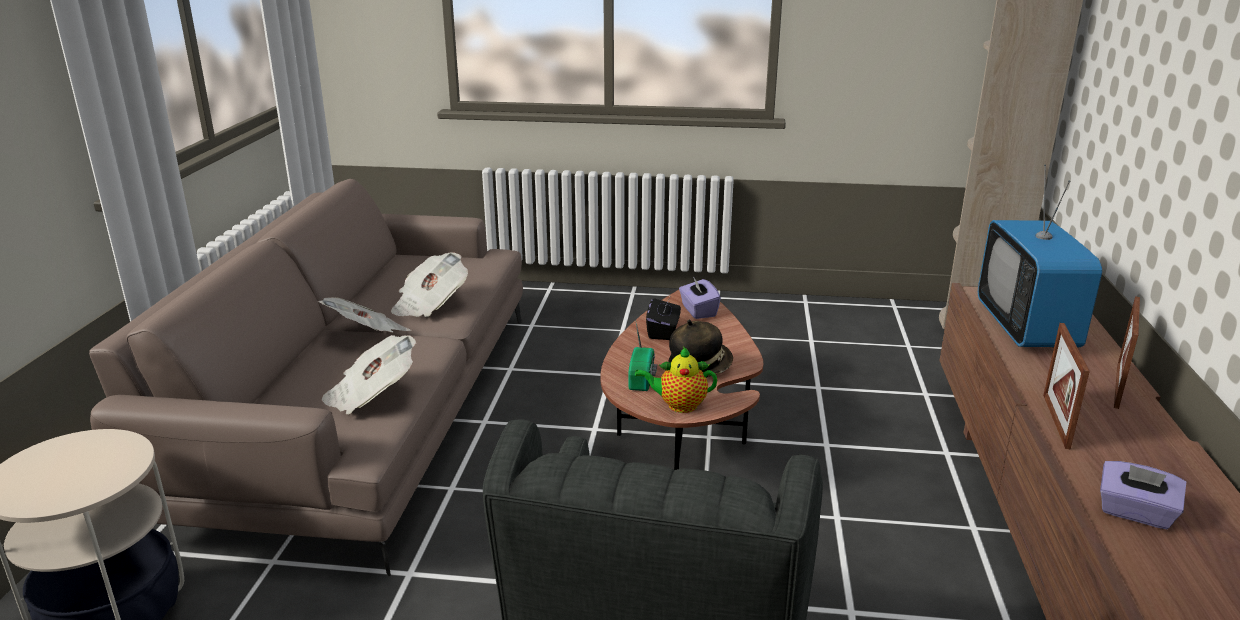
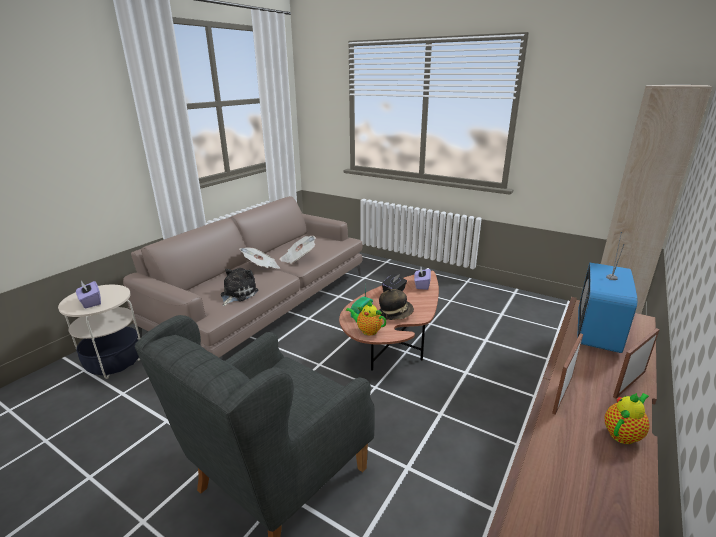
camera: 25 degrees right, 0 degrees up
(371, 396) = (237, 294): newspaper -> plush toy
(1135, 513) = (561, 468): purple tissue box -> purple tissue box (91, 302)
(1162, 449) = (623, 434): none -> teapot

